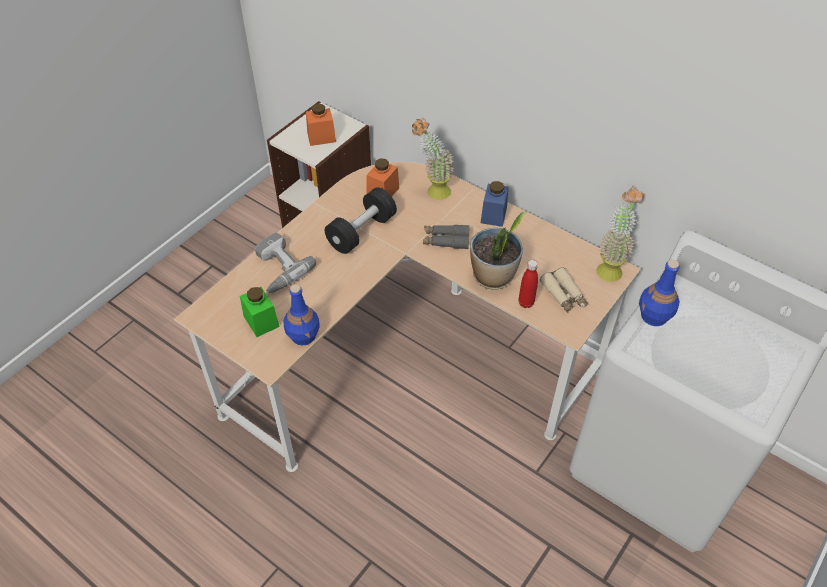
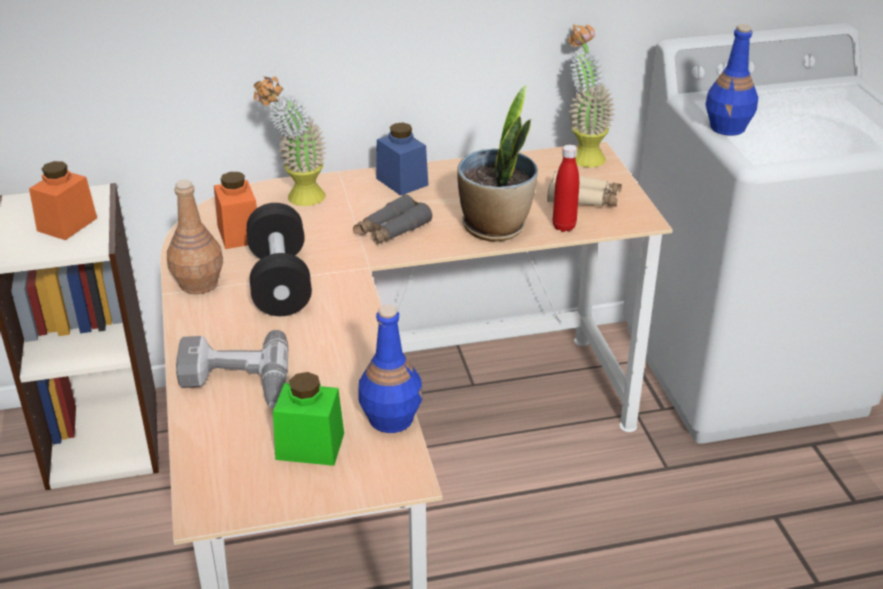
camera: 50 degrees left, 15 degrees down
(331, 207) = (198, 284): none -> brown bottle

